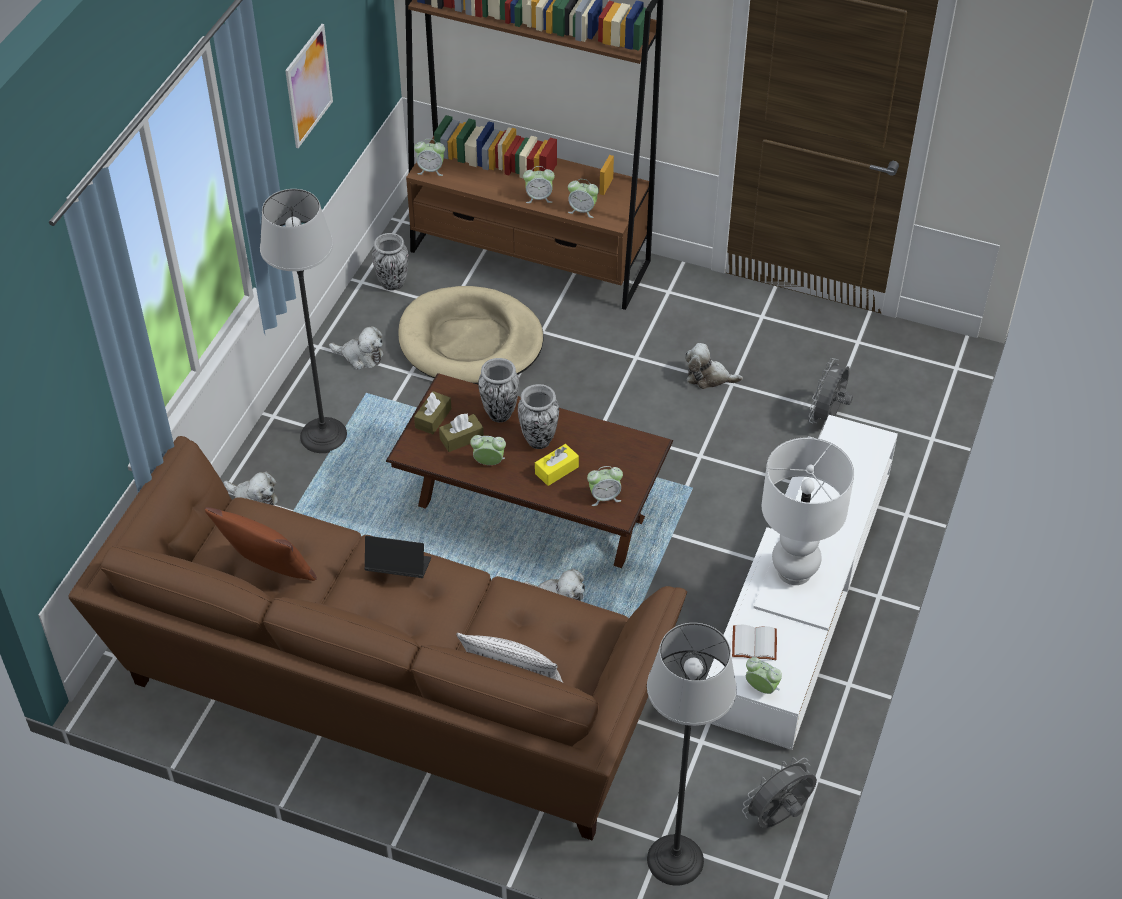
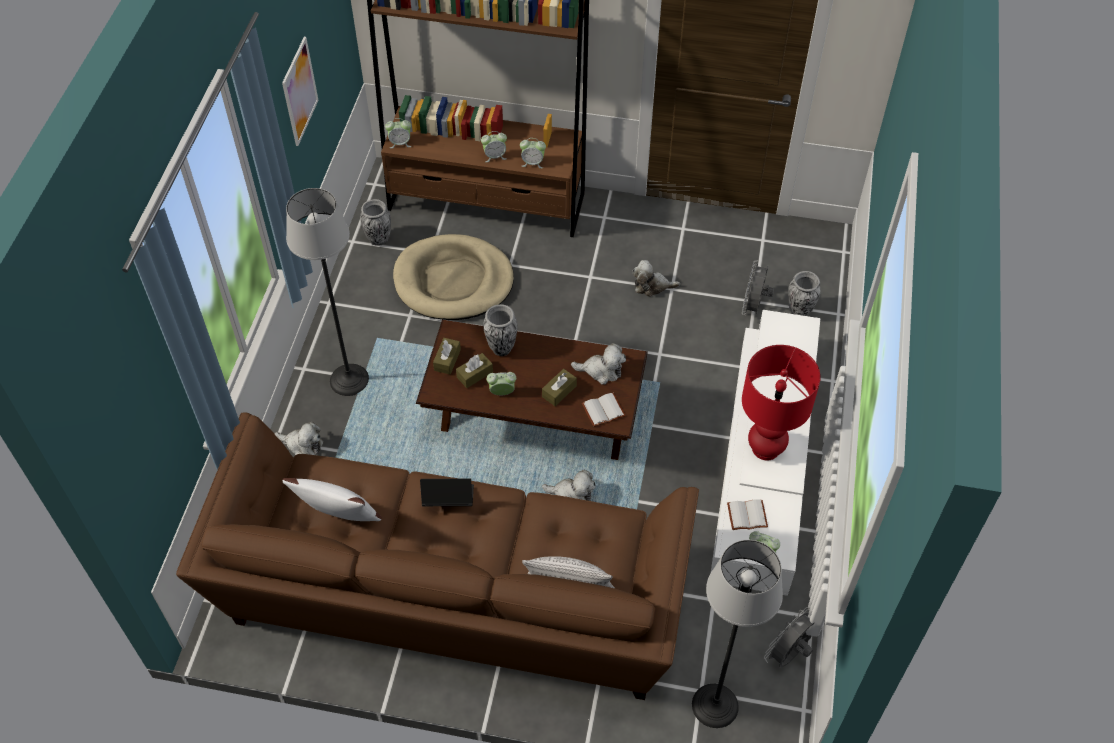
camera: 10 degrees left, 5 degrees up
(269, 573) = (340, 520): brown pillow -> white pillow
(360, 356) = (365, 306): plush toy -> plush toy (601, 370)
(539, 440) = (539, 366): vase -> vase (799, 311)
(556, 470) = (559, 391): yellow tissue box -> brown tissue box
(604, 497) = (603, 409): alarm clock -> white book
(794, 572) = (766, 449): white table lamp -> red table lamp

